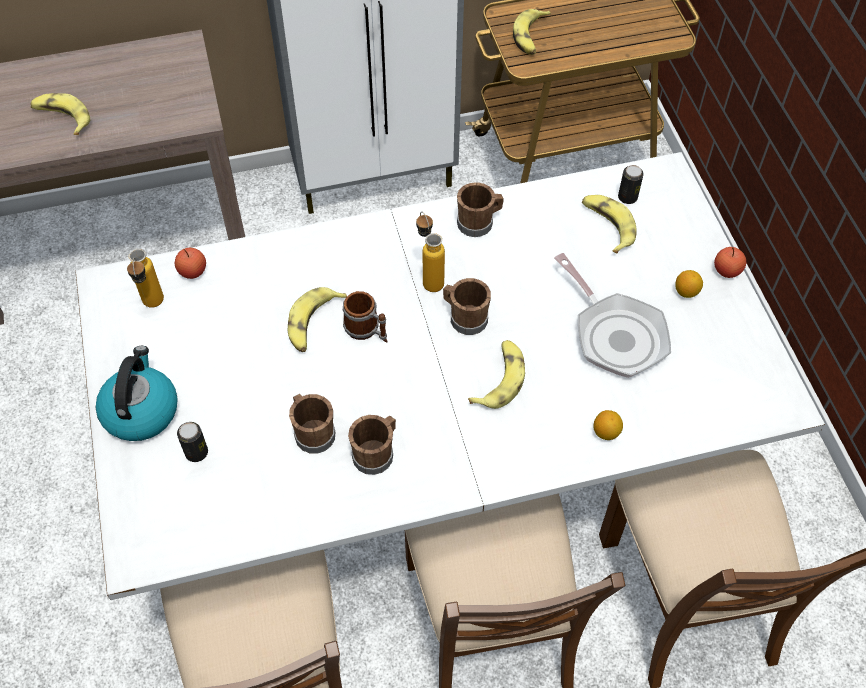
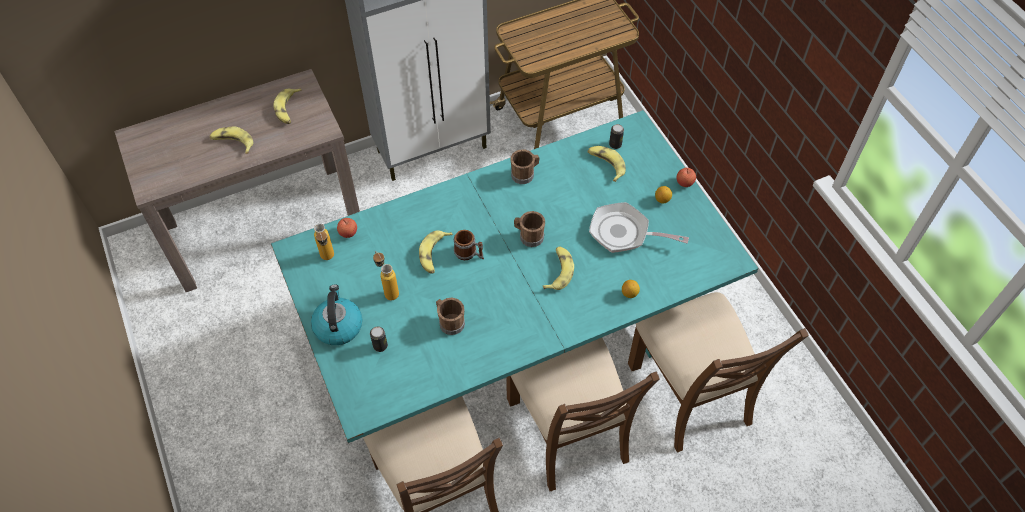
camera: 10 degrees left, 0 degrees up
(376, 453) = (492, 328): brown mug -> none
(429, 278) = (501, 214): bottle -> bottle (388, 290)
(434, 469) = (514, 339): white dining table -> turquoise dining table
(530, 37) = (531, 44): banana -> banana (288, 109)
(615, 335) = (624, 233): frying pan -> frying pan turned 150 degrees clockwise

